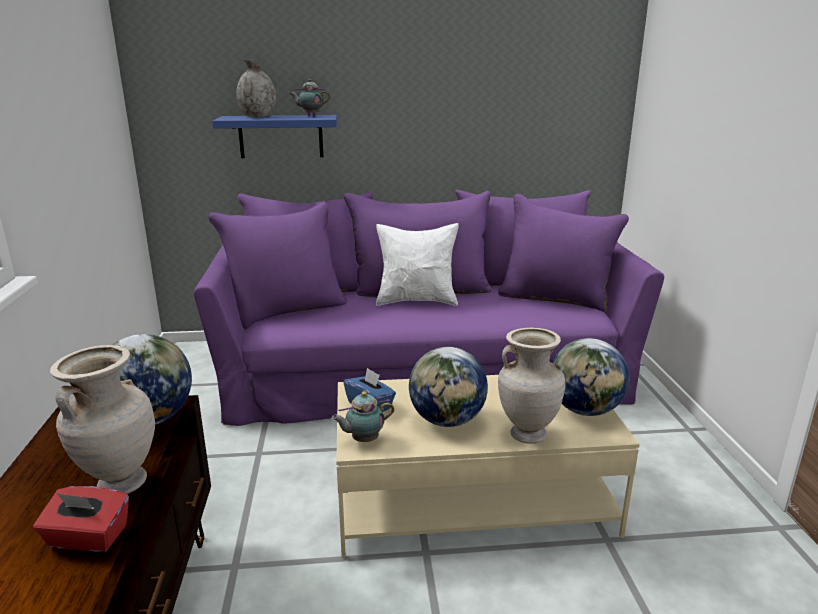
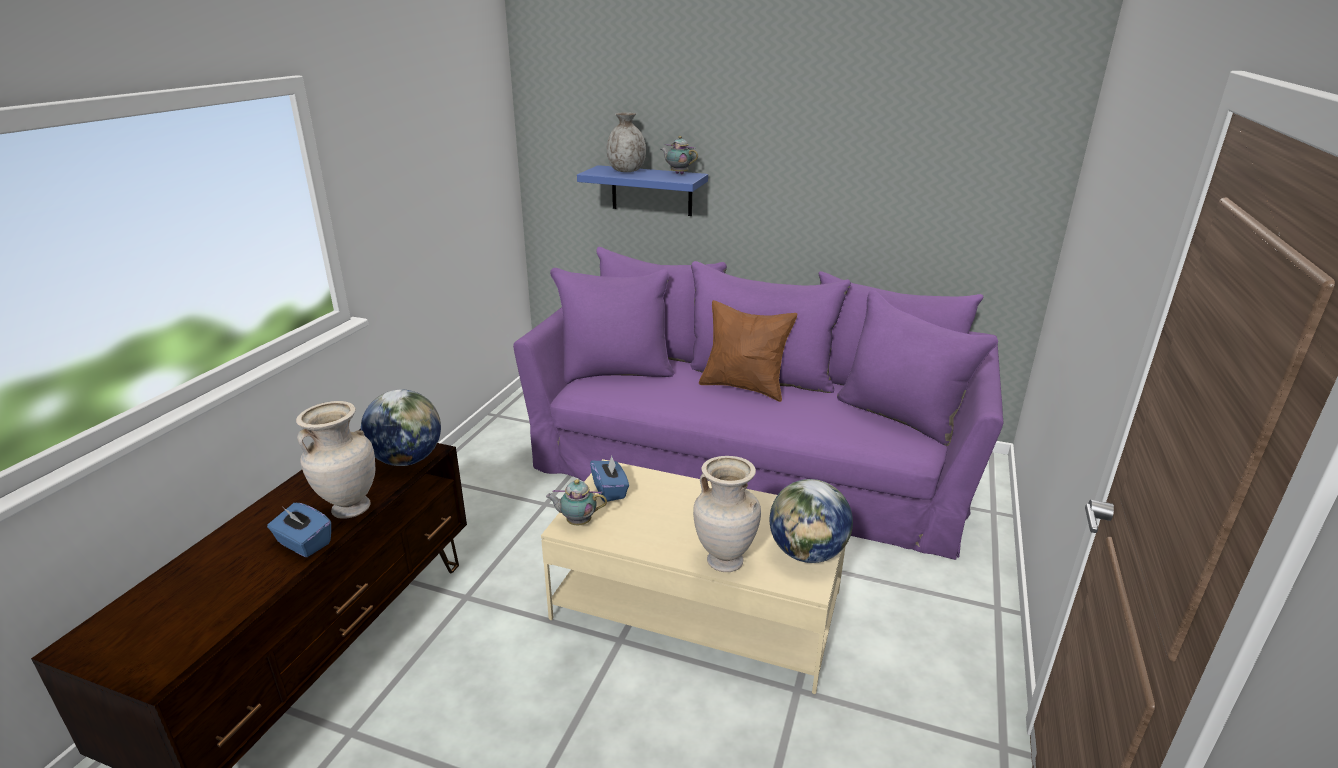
camera: 25 degrees right, 5 degrees up
(88, 538) = (303, 544): red tissue box -> blue tissue box
(417, 300) = (744, 387): white pillow -> brown pillow
(447, 420) = (664, 525): globe -> none

